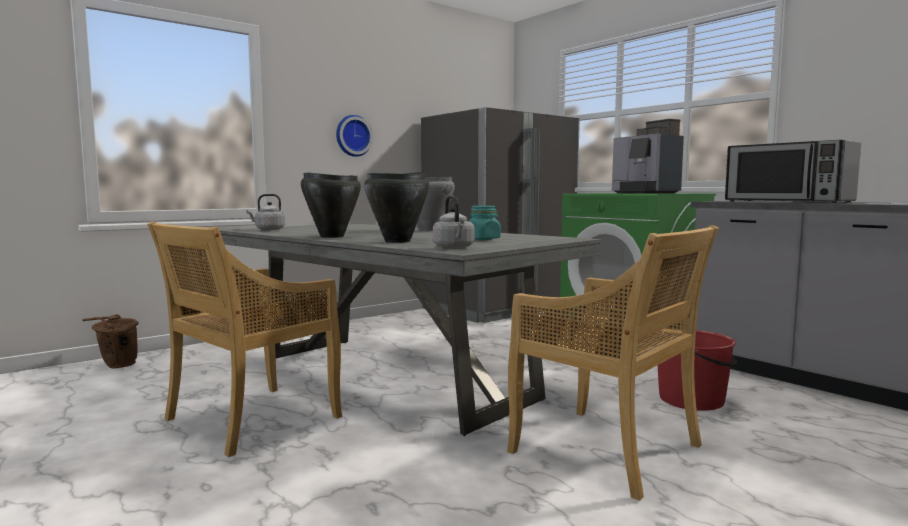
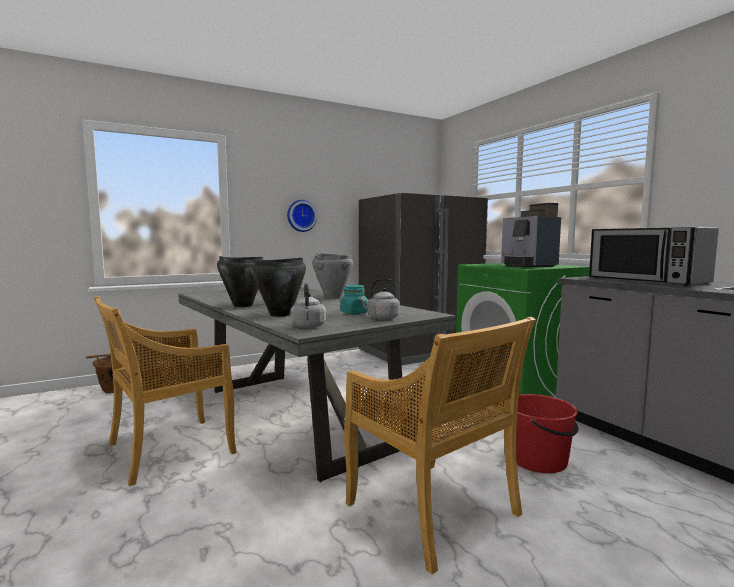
camera: 10 degrees right, 0 degrees up
(268, 229) = (215, 293): grey kettle -> grey kettle (381, 318)

